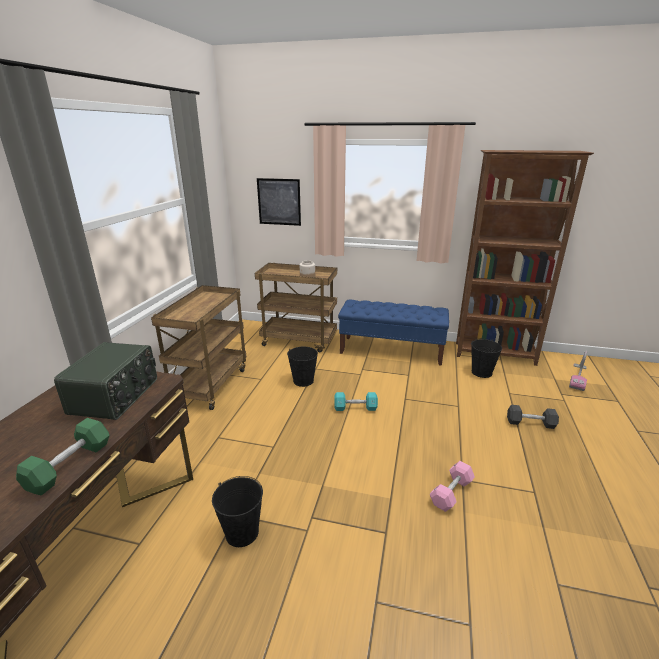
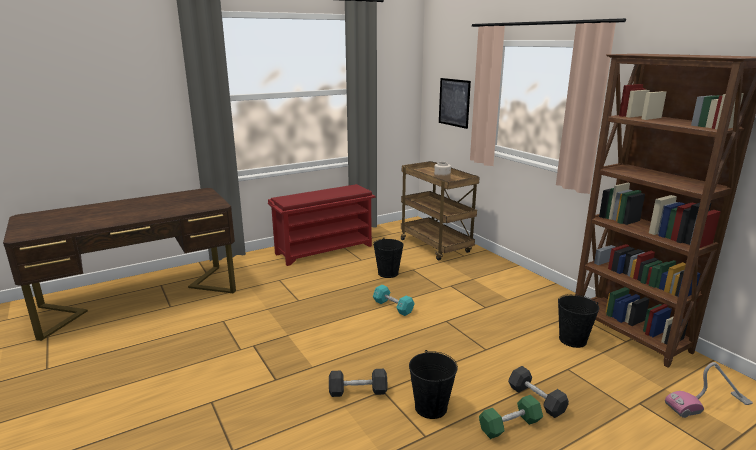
camera: 45 degrees right, 5 degrees down
(69, 465) = (122, 221): green dumbbell -> green dumbbell (510, 425)
(116, 396) = (188, 204): radio -> none
(210, 384) = (325, 249): brown cart -> red shoe rack
(242, 532) = (212, 329): black bucket -> black bucket (430, 407)
(391, 350) = (507, 284): blue bench -> none
(451, 493) = (358, 391): pink dumbbell -> black dumbbell

